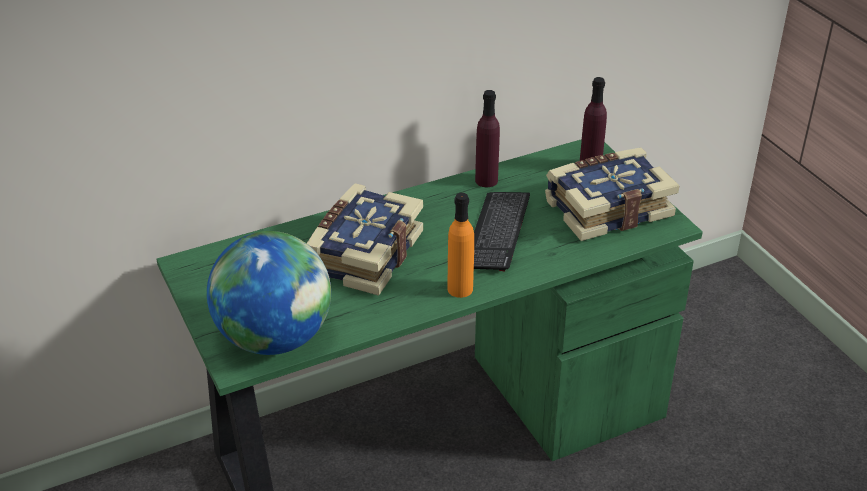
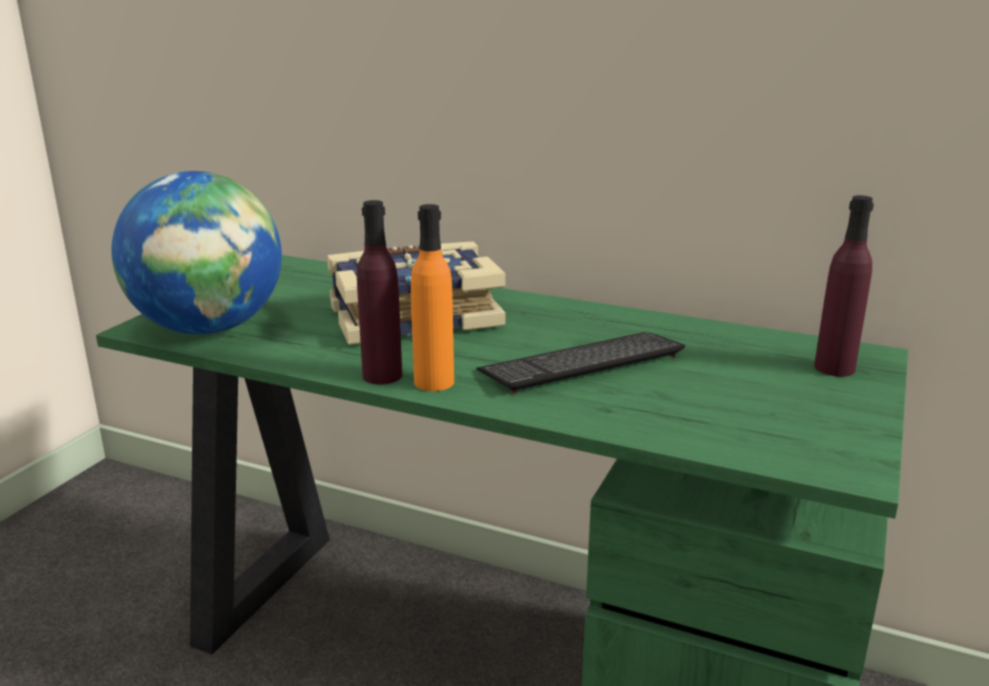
camera: 50 degrees right, 15 degrees down
(486, 180) = (667, 325): purple bottle -> purple bottle (382, 375)
(607, 208) = (778, 409): book -> none

